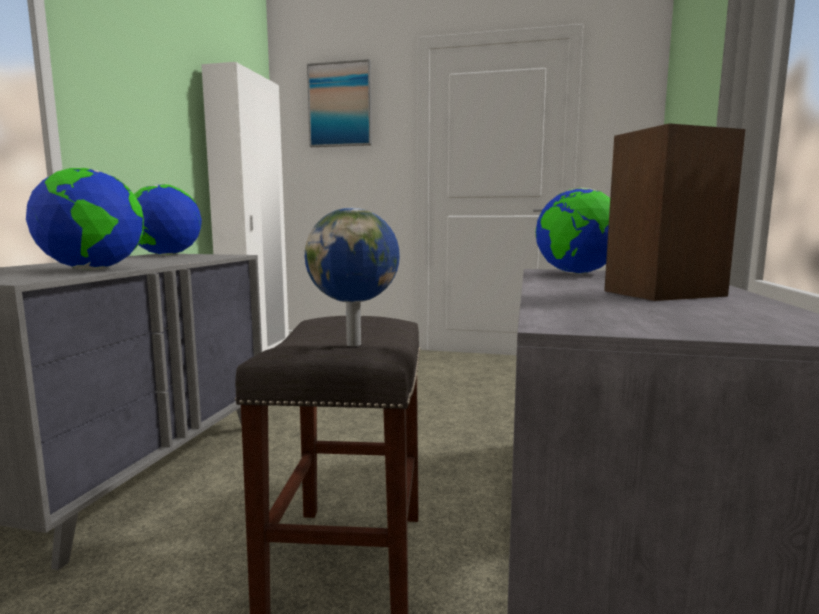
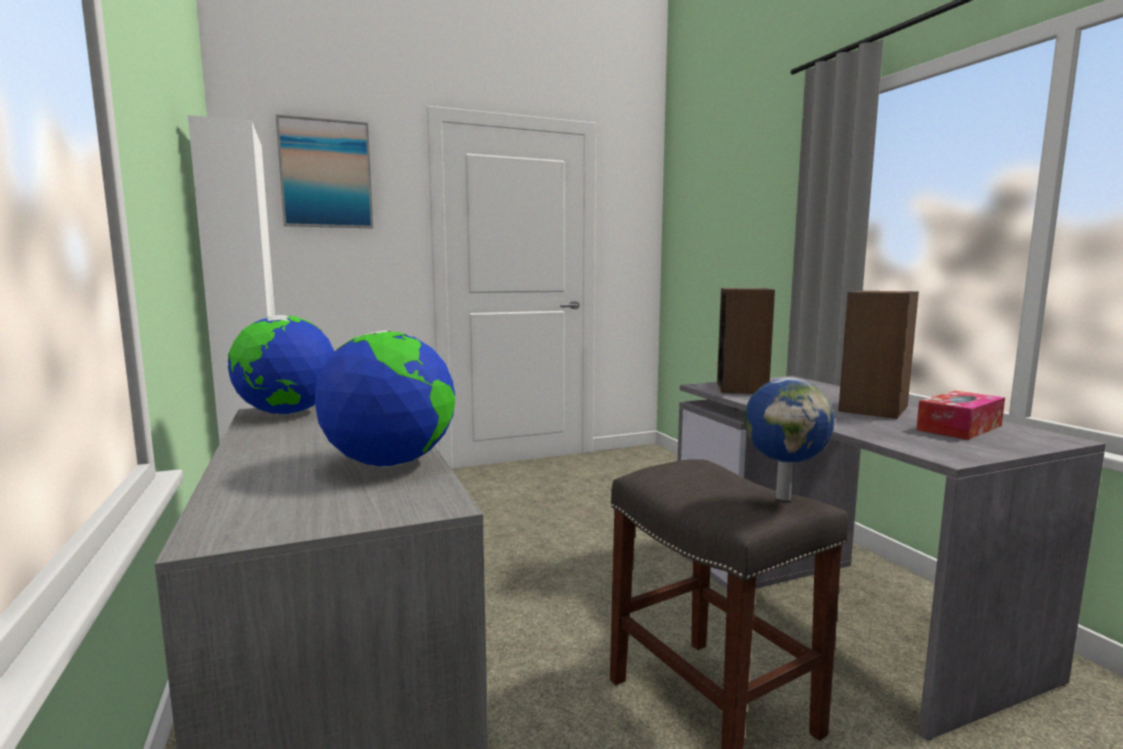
camera: 35 degrees left, 0 degrees up
(576, 273) = (742, 388): globe -> speaker
(710, 313) = (959, 428): none -> tissue box

